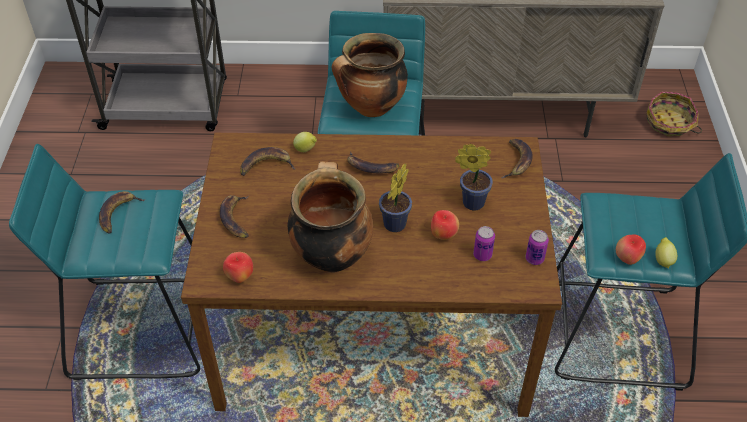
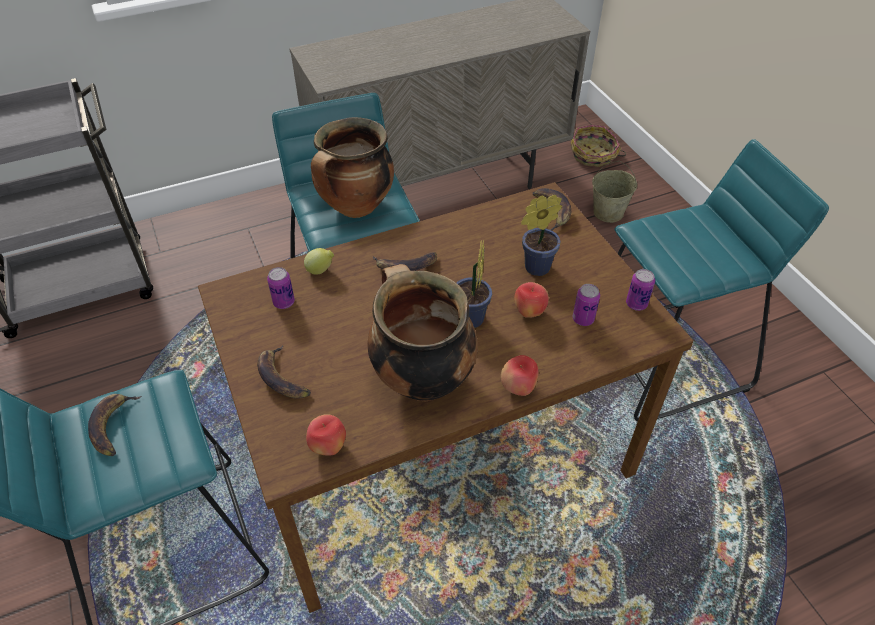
camera: 25 degrees left, 0 degrees up
(266, 165) = (284, 302): banana -> can
(627, 259) = (702, 275): apple -> apple (518, 388)
(649, 183) = (608, 212): none -> beige bucket
(663, 260) = (733, 265): lemon -> none

